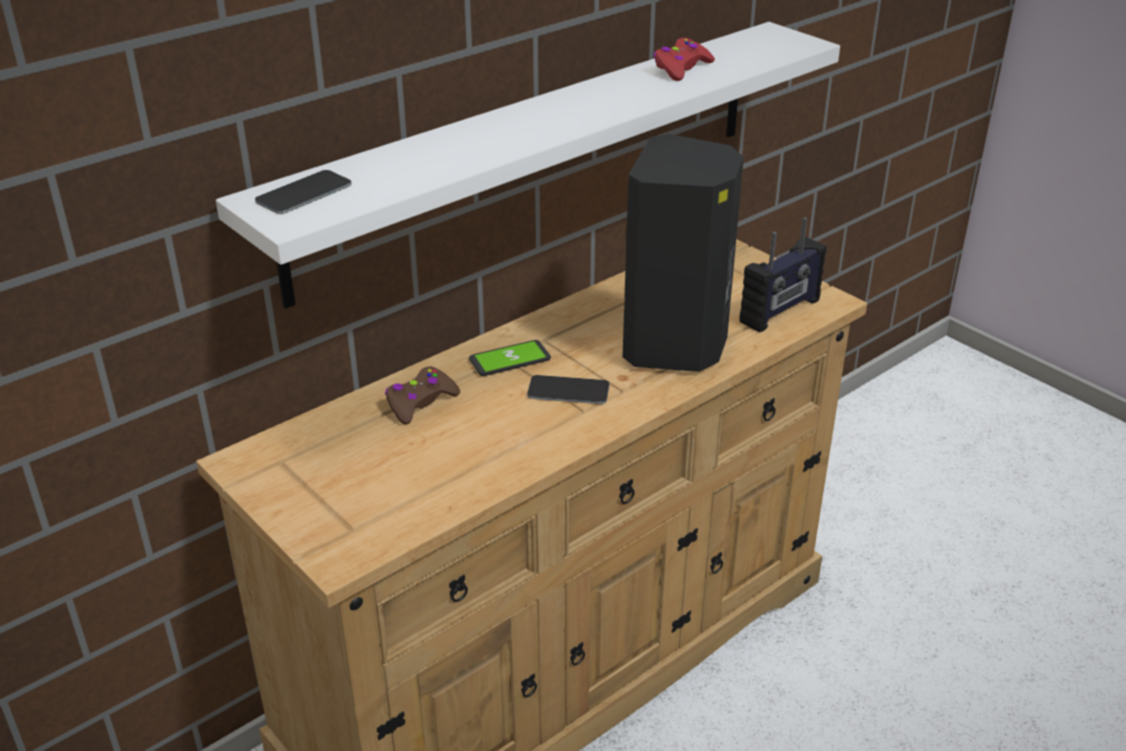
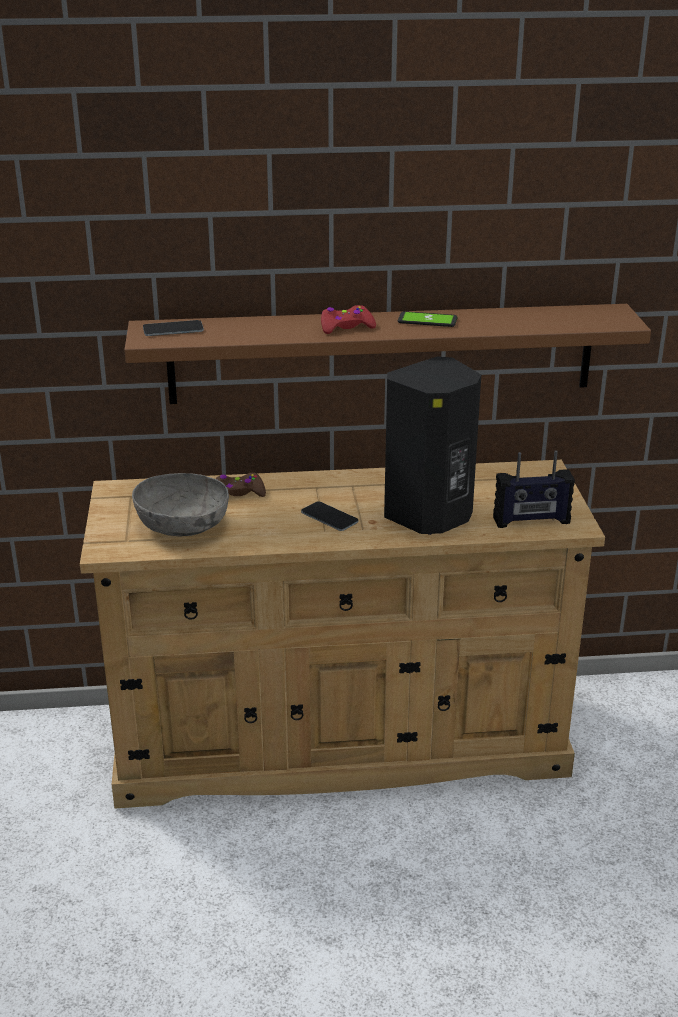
camera: 35 degrees right, 5 degrees down
(404, 476) = (183, 526): none -> grey bowl
(510, 359) = (317, 489): phone -> phone (427, 320)
(535, 154) = (381, 353): white shelf -> brown shelf
(681, 68) = (505, 317): red game controller -> red game controller (346, 327)

